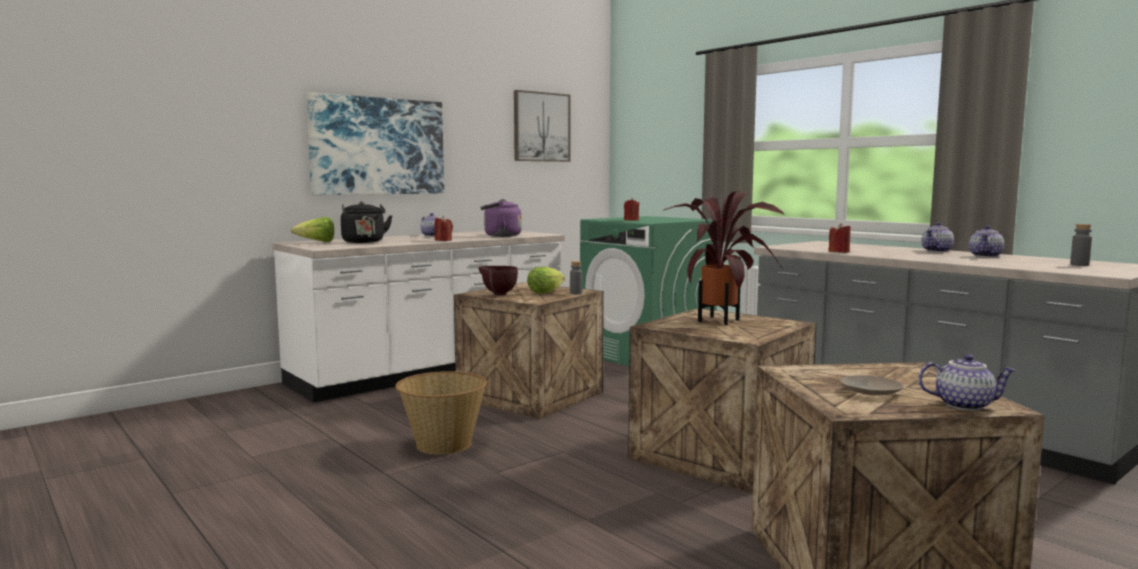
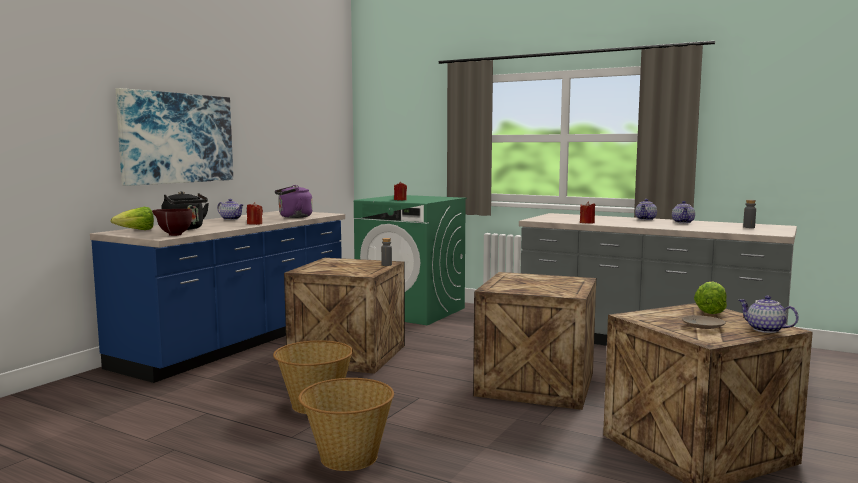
camera: 20 degrees left, 0 degrees up
(422, 505) = (347, 457): none -> basket
(431, 370) = (238, 341): white counter -> blue counter
(498, 294) = (323, 270): brown bowl -> brown bowl (173, 235)
(541, 127) = (304, 119): picture -> none
(544, 292) = (360, 266): lettuce -> lettuce (710, 311)
(722, 320) = (532, 280): potted plant -> none
(964, 405) = (764, 330): teapot -> teapot turned 120 degrees counterclockwise

